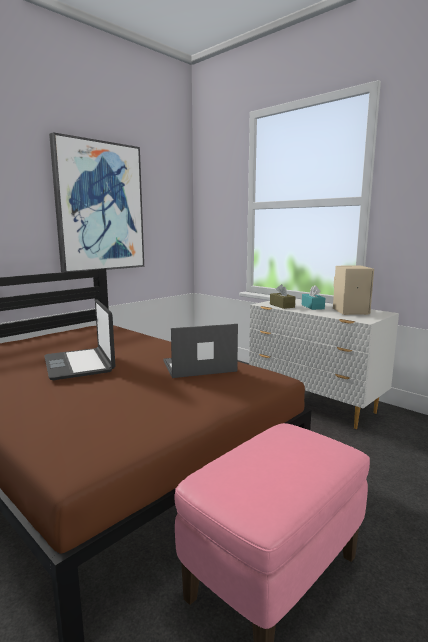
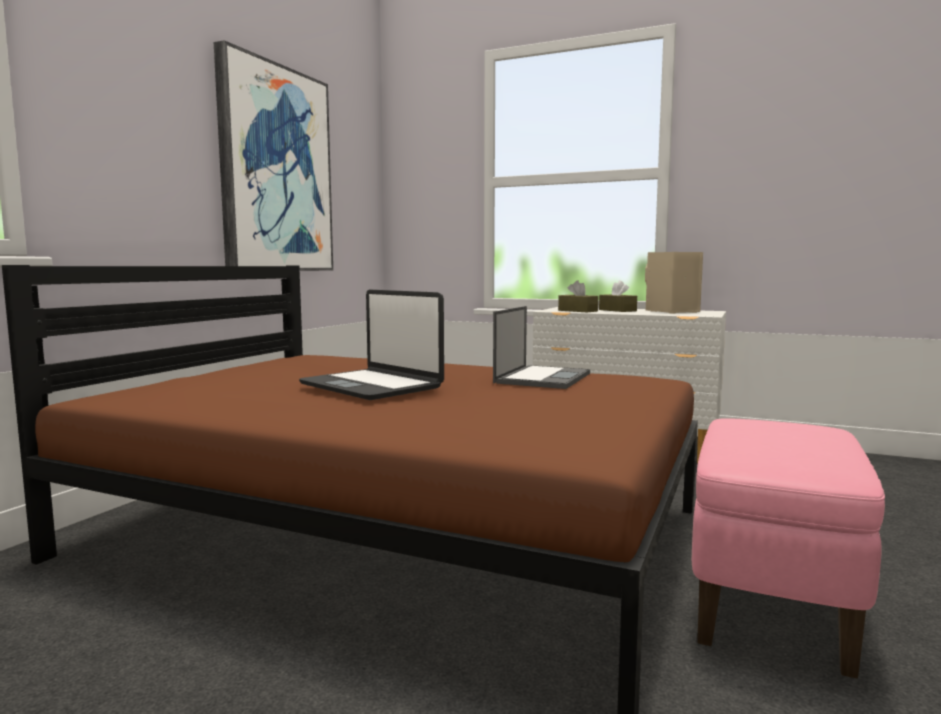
camera: 20 degrees left, 5 degrees down
(198, 366) = (543, 378): laptop -> laptop turned 150 degrees clockwise
(312, 307) = (617, 310): turquoise tissue box -> brown tissue box

